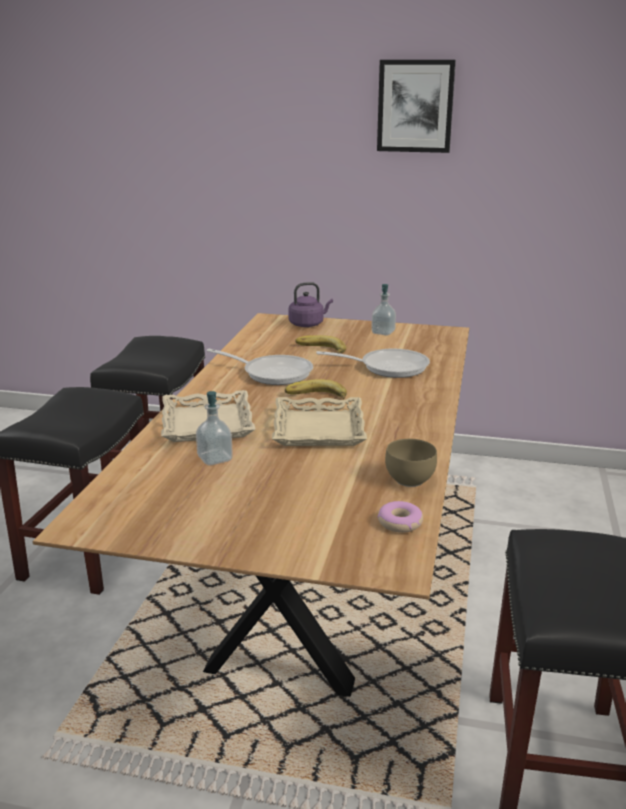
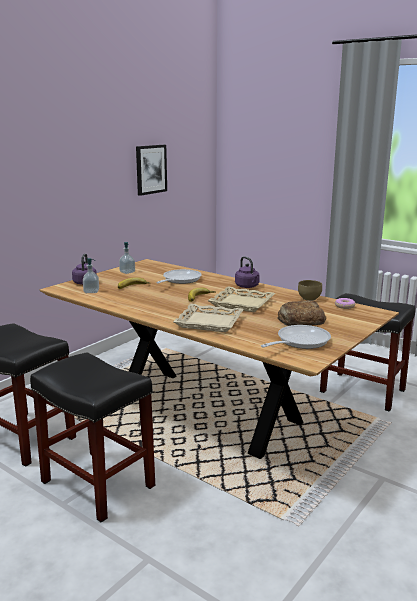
camera: 65 degrees left, 5 degrees down
(215, 459) = (256, 326): soap dispenser -> soap dispenser (91, 291)
(272, 373) = (154, 300): frying pan -> frying pan (299, 341)
(274, 489) = (300, 320): none -> bread
(415, 106) = (84, 136): picture -> picture (151, 169)
(417, 417) = (247, 286): none -> purple kettle

